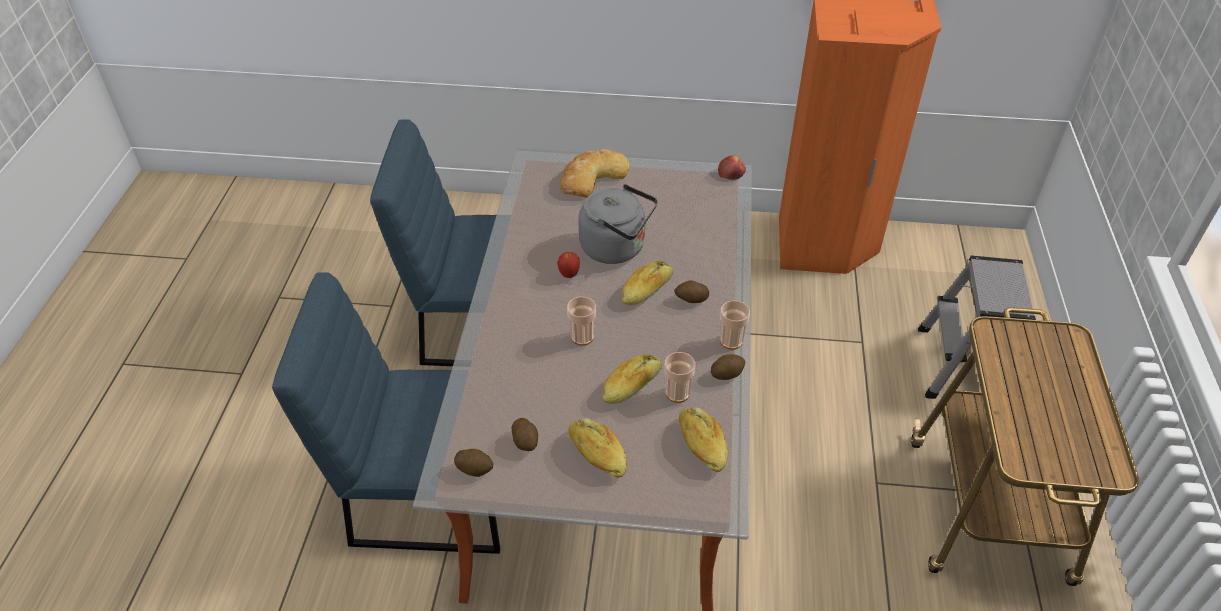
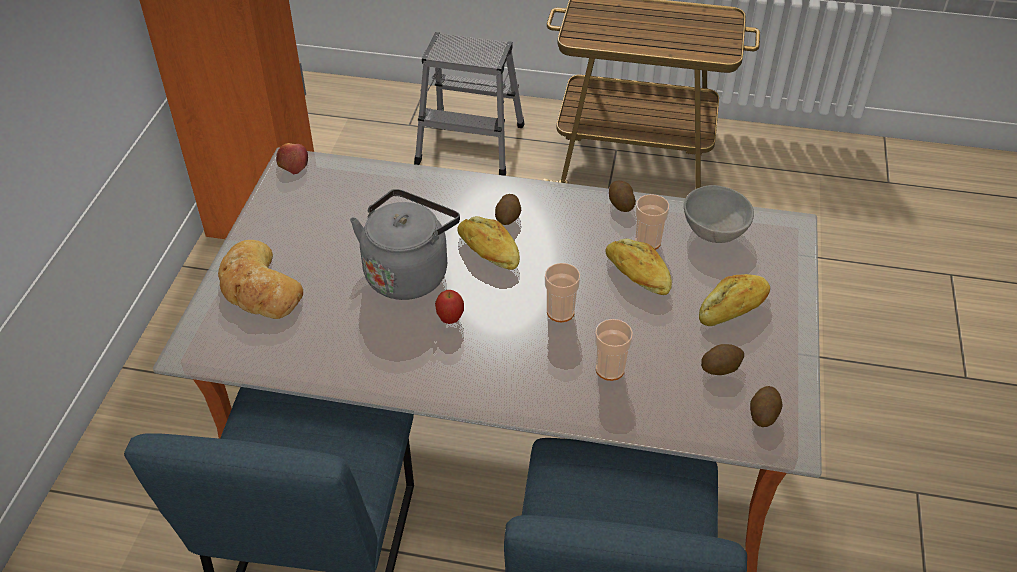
camera: 85 degrees left, 0 degrees up
(701, 445) = (715, 231): bread -> grey bowl
(731, 341) = (574, 196): cup -> cup (610, 369)

